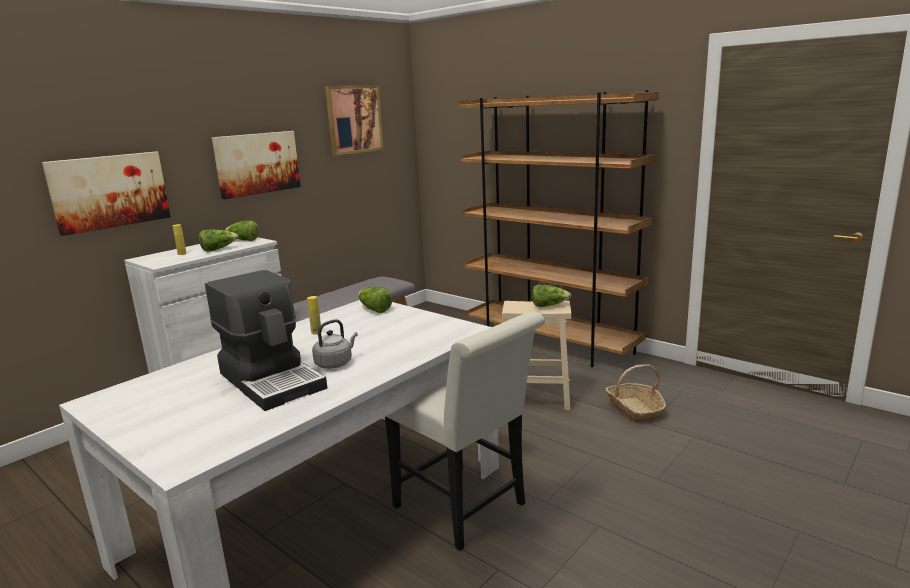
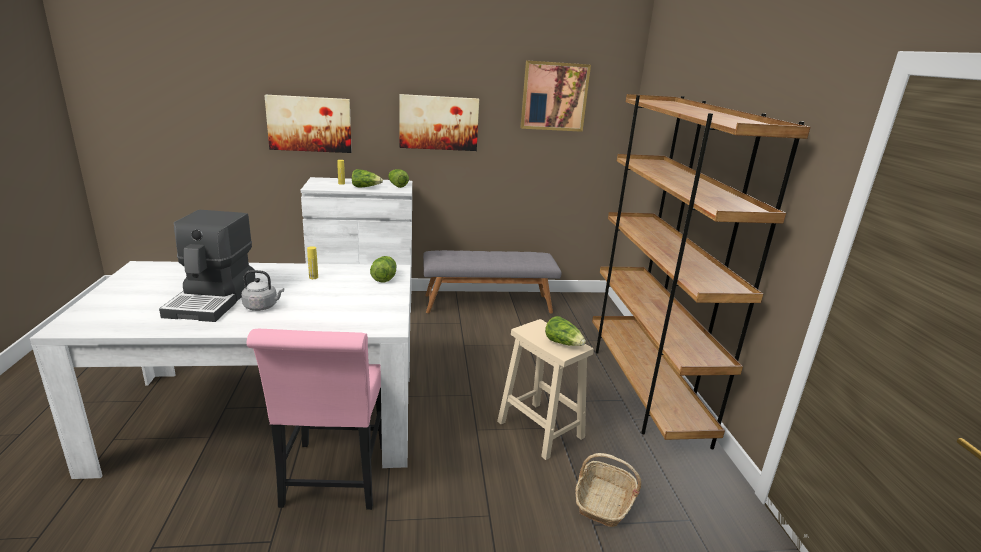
camera: 40 degrees right, 5 degrees up
(466, 509) = (333, 481): white chair -> pink chair

